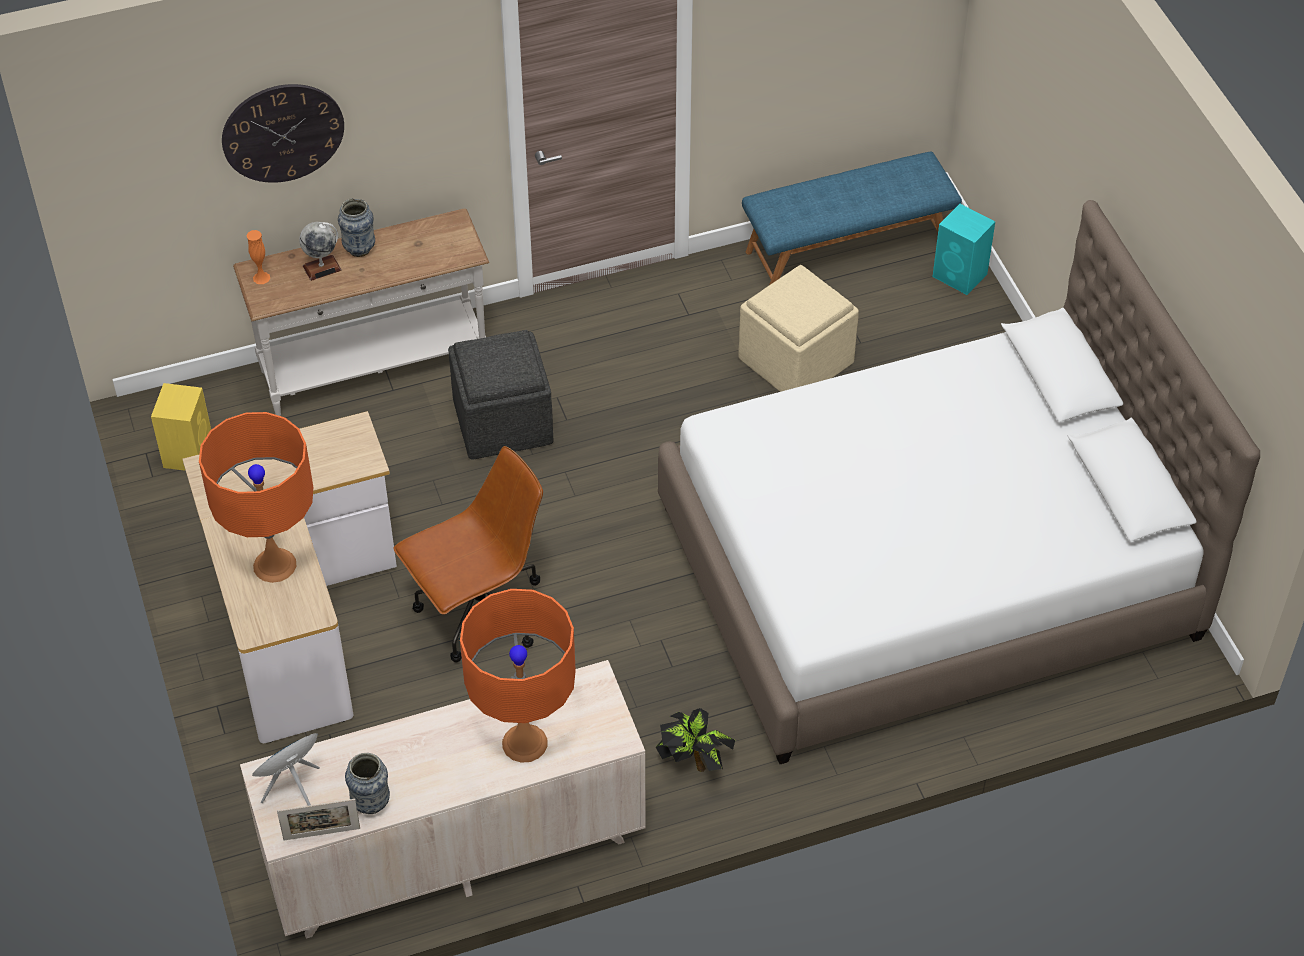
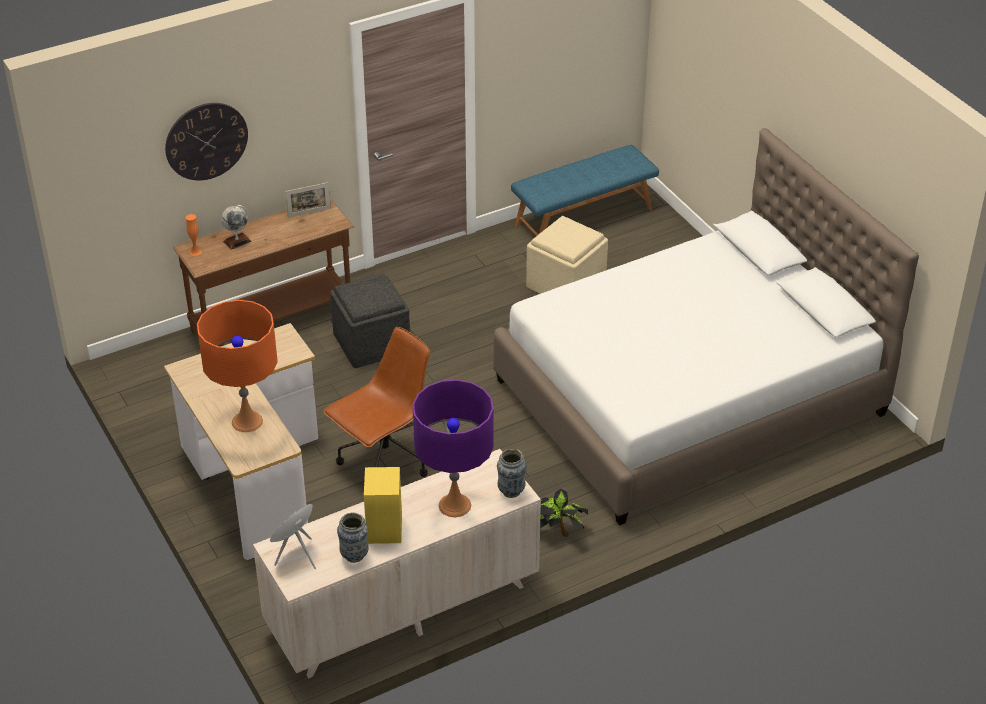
camera: 10 degrees left, 10 degrees down
(188, 452) = (150, 387): yellow speaker -> yellow speaker (384, 528)
(322, 834) = (323, 579): picture frame -> picture frame (309, 213)
(359, 249) = (261, 228): vase -> vase (511, 491)
(375, 368) = (273, 322): white console table -> brown console table
(524, 743) = (454, 505): orange table lamp -> purple table lamp
(961, 276) = (664, 223): turquoise speaker -> none

